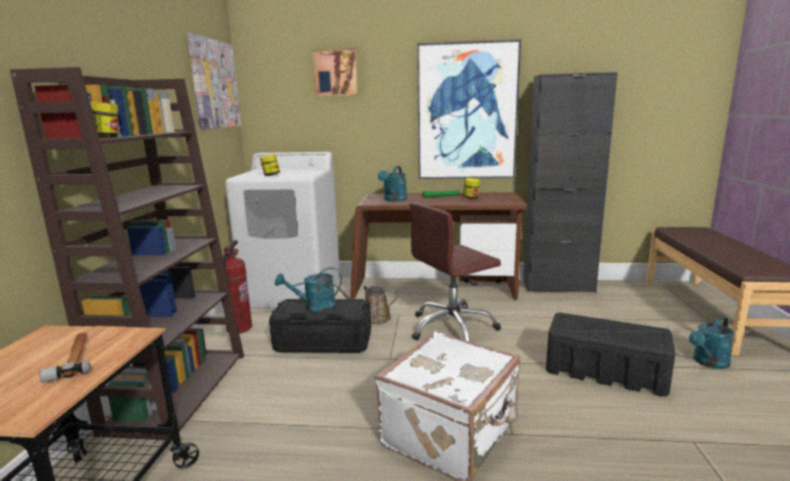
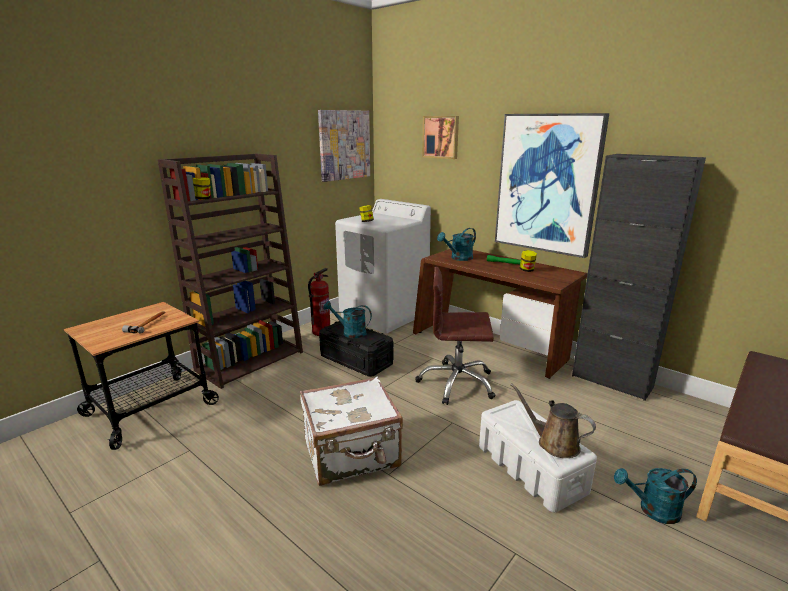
camera: 35 degrees right, 5 degrees up
(372, 318) = (409, 354): brown watering can -> brown watering can (554, 443)
(606, 371) = (531, 469): black storage box -> white storage box

